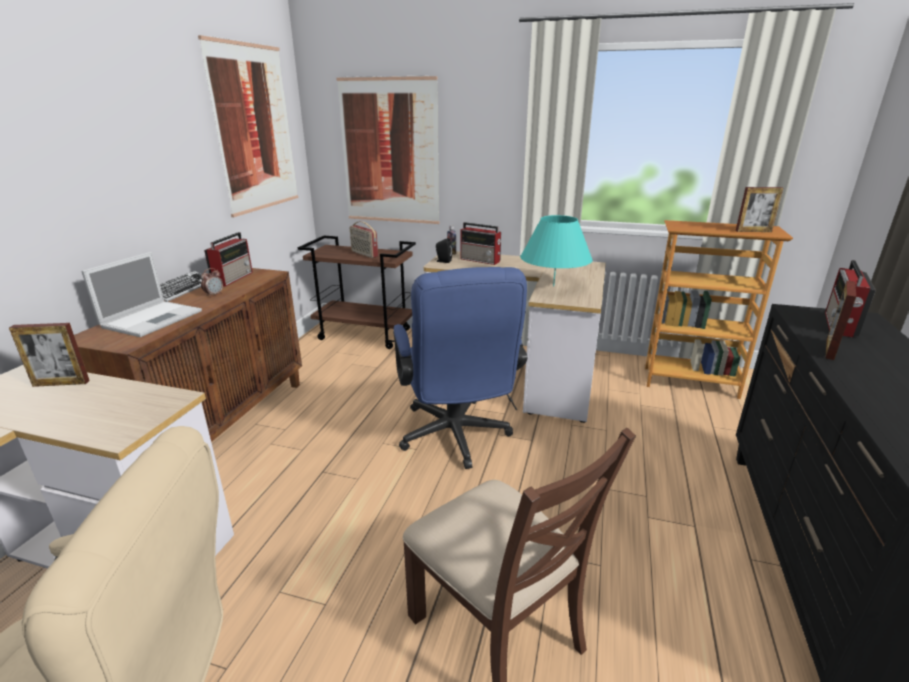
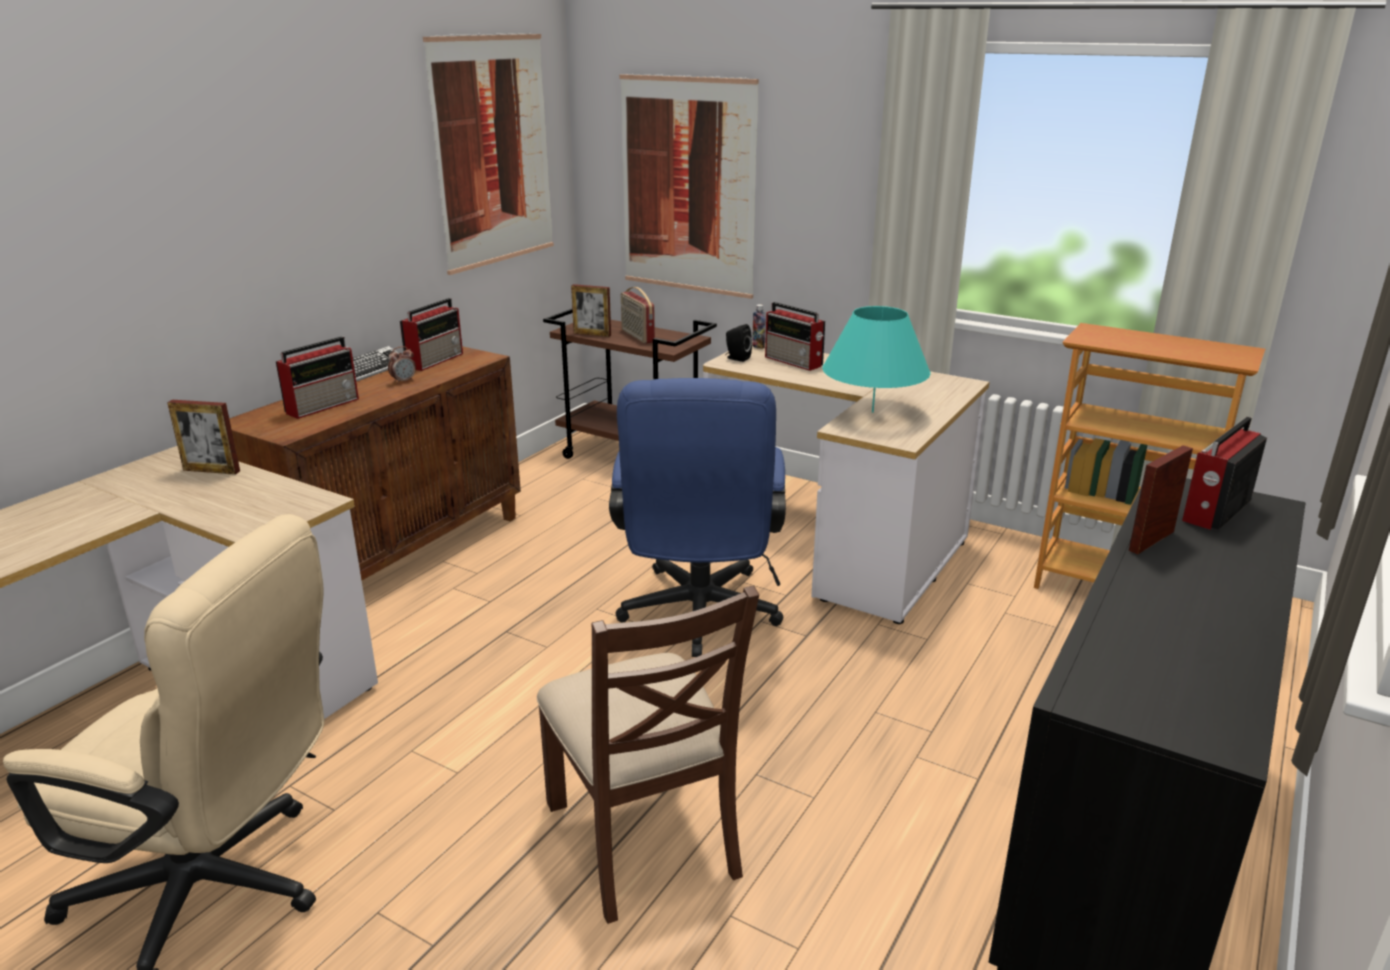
camera: 15 degrees right, 0 degrees up
(153, 318) = (324, 405): laptop -> radio
(753, 231) = (1204, 354): picture frame -> picture frame (592, 334)

